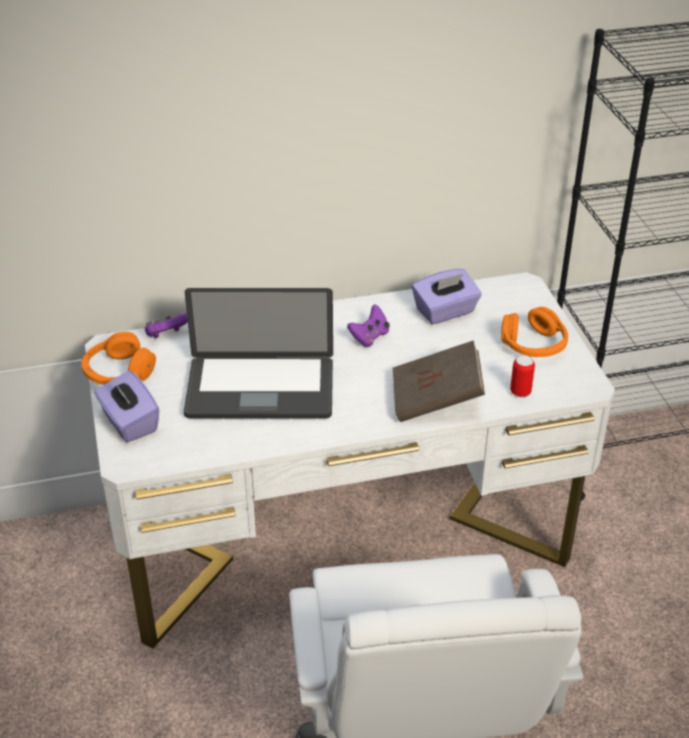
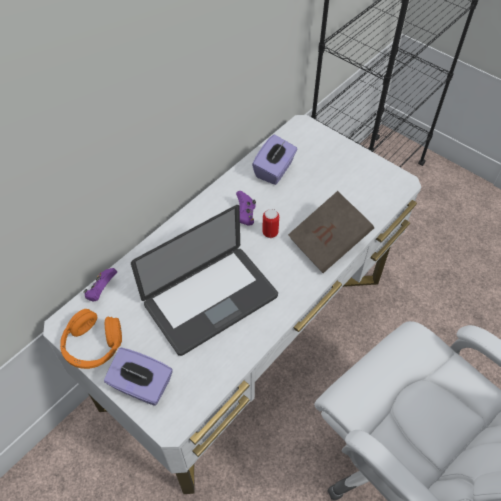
camera: 35 degrees left, 15 degrees up
(520, 392) = (370, 209): can -> can (270, 233)
(533, 345) = (347, 169): orange headphones -> none

